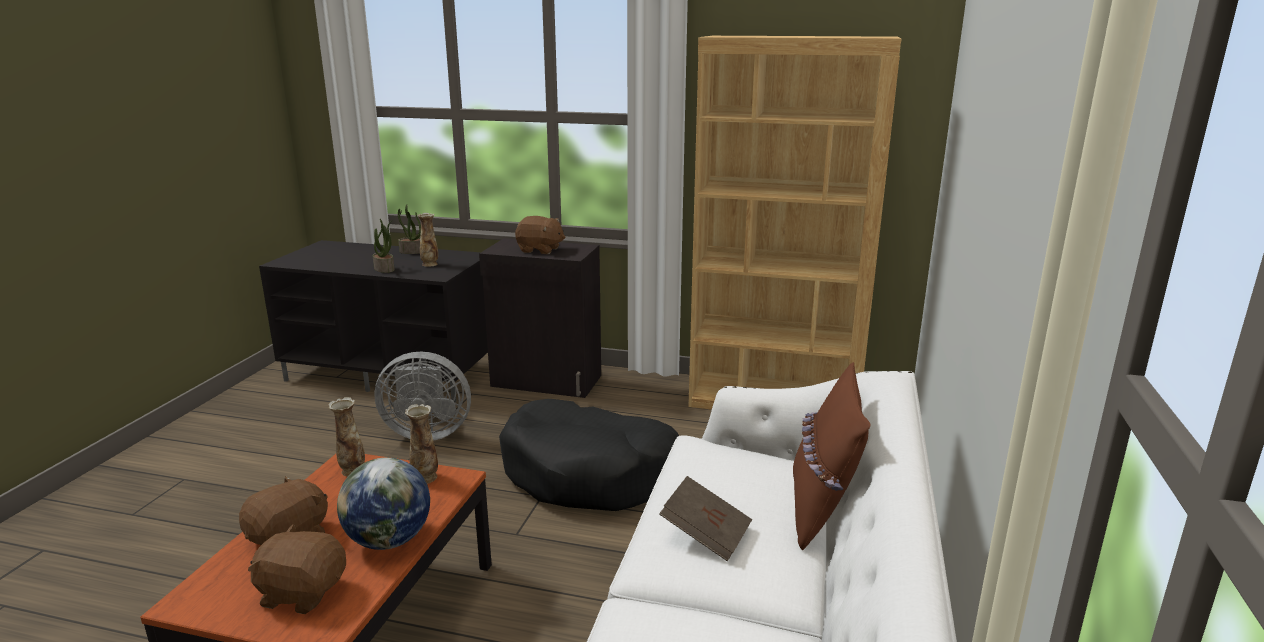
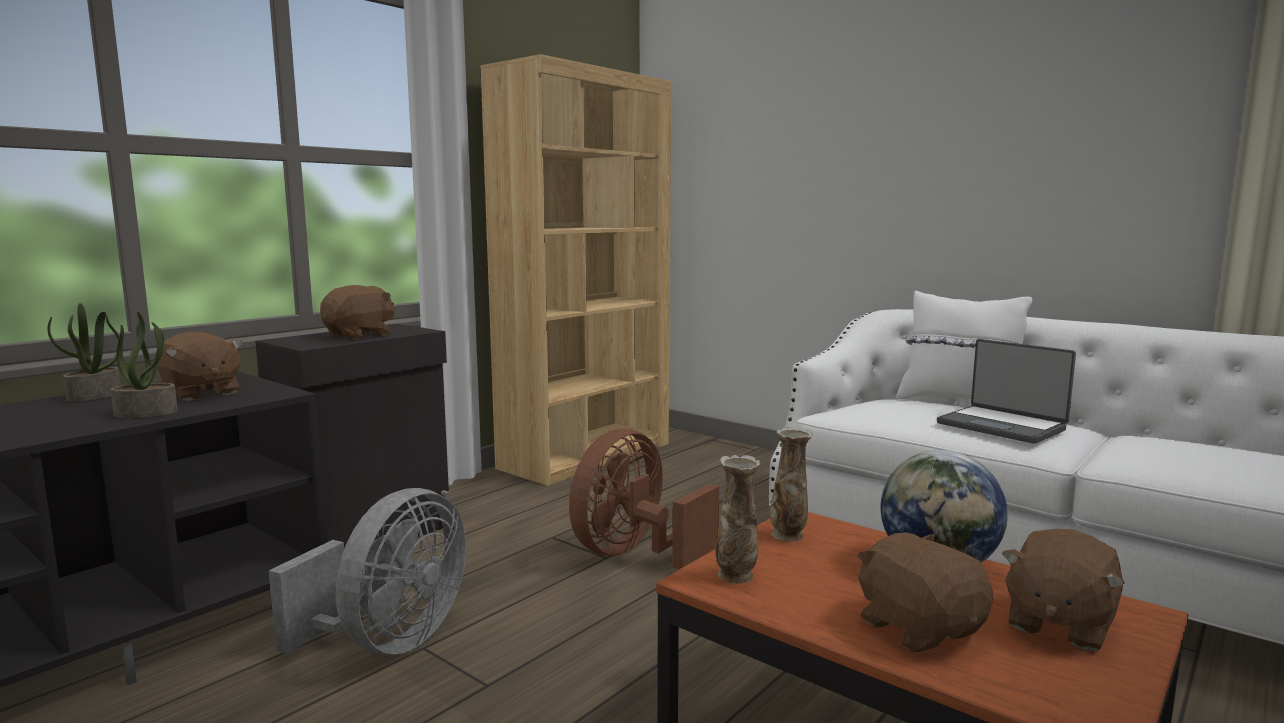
camera: 65 degrees left, 10 degrees down
(430, 264) = (201, 393): vase -> brown plush toy
(590, 474) = (634, 554): black dog bed -> brown fan
(706, 534) = (1002, 426): brown book -> laptop
(822, 510) = (959, 402): brown pillow -> white pillow

